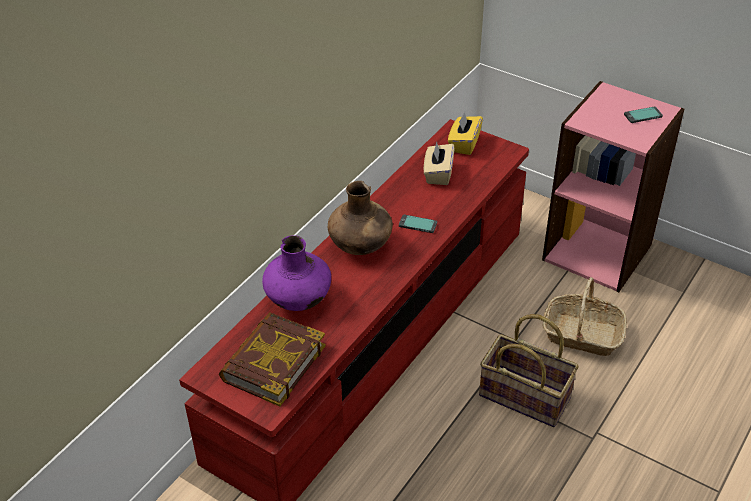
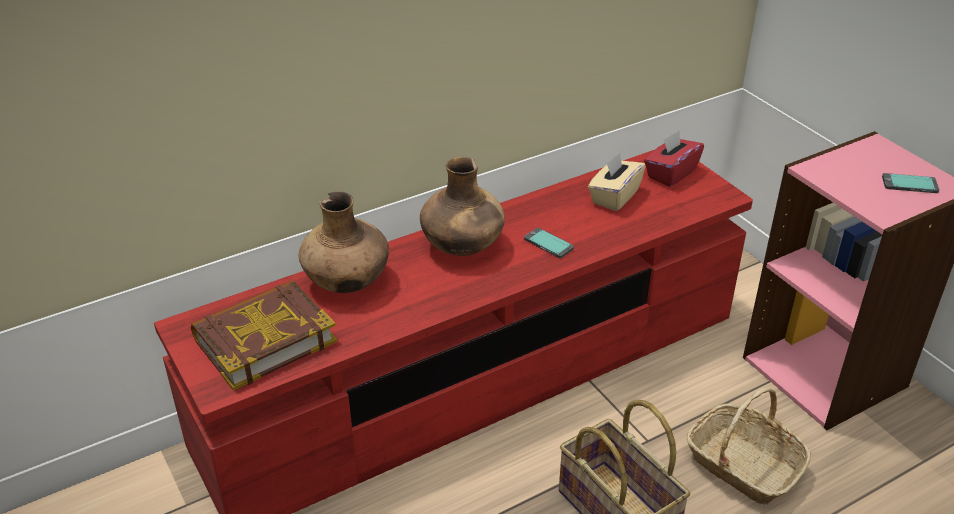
camera: 25 degrees right, 5 degrees down
(298, 299) = (347, 281): purple vase -> brown vase
(464, 144) = (671, 173): yellow tissue box -> red tissue box

